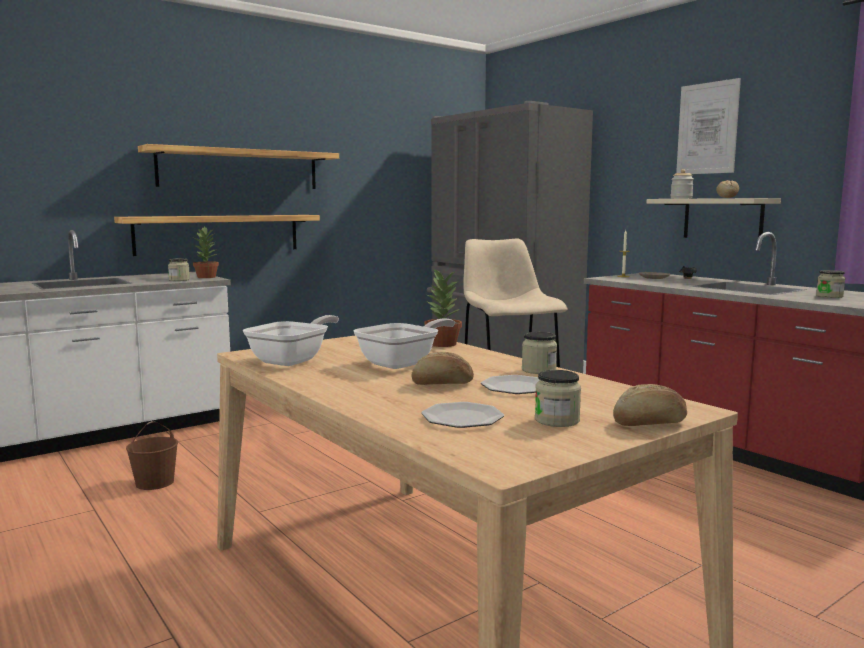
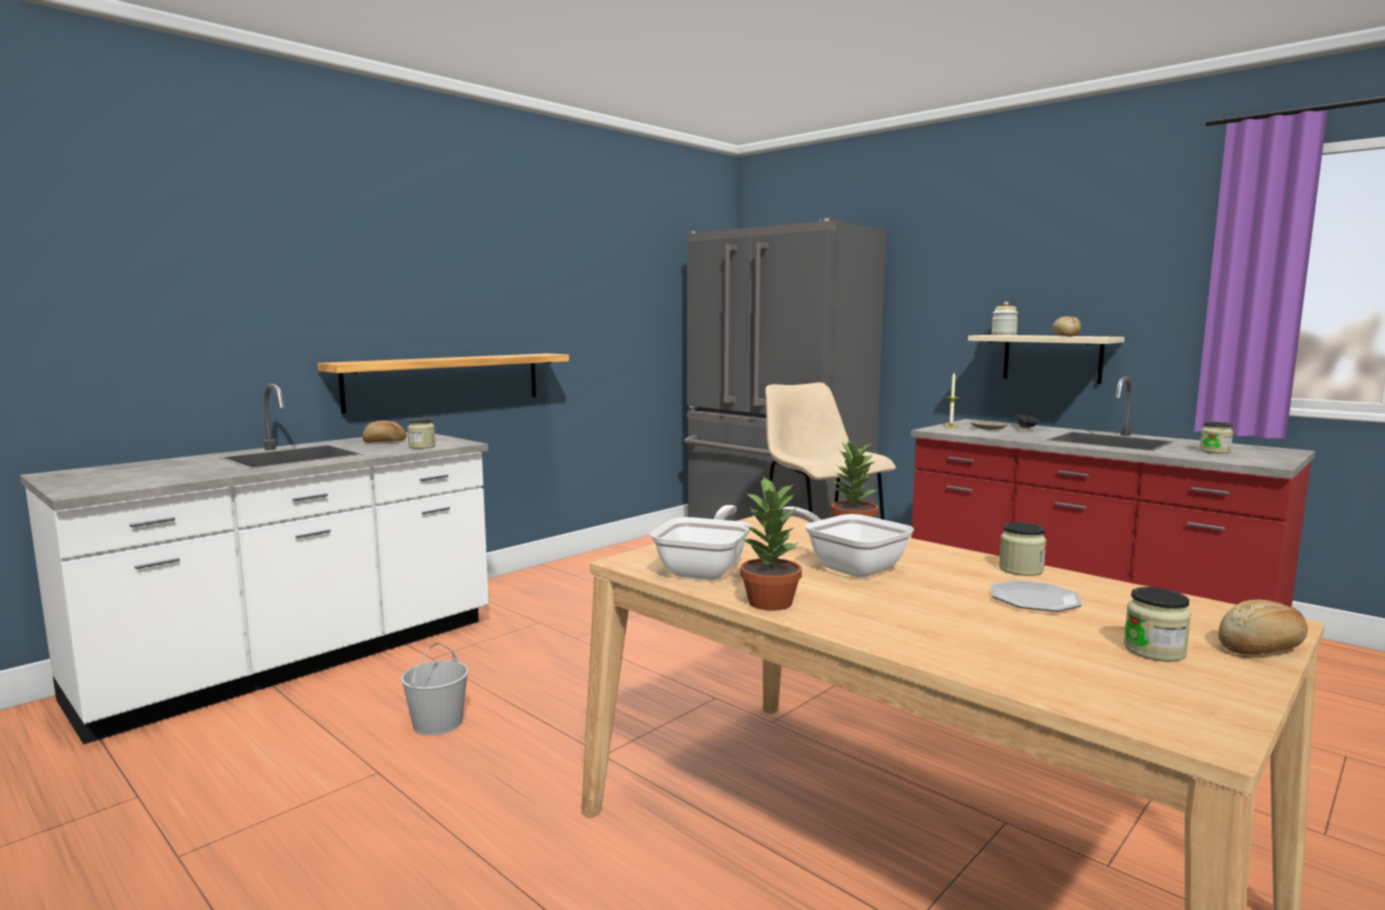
camera: 10 degrees left, 0 degrees up
(155, 482) = (438, 722): brown bucket -> white bucket
(207, 277) = (451, 440): potted plant -> potted plant (771, 602)
(240, 169) = (470, 297): shelf -> none
(403, 363) = (848, 567): frying pan -> frying pan turned 75 degrees counterclockwise
(442, 384) = (942, 599): bread -> bread (384, 442)
(462, 418) = (1043, 655): plate -> none
(707, 128) = (1032, 255): picture -> none

